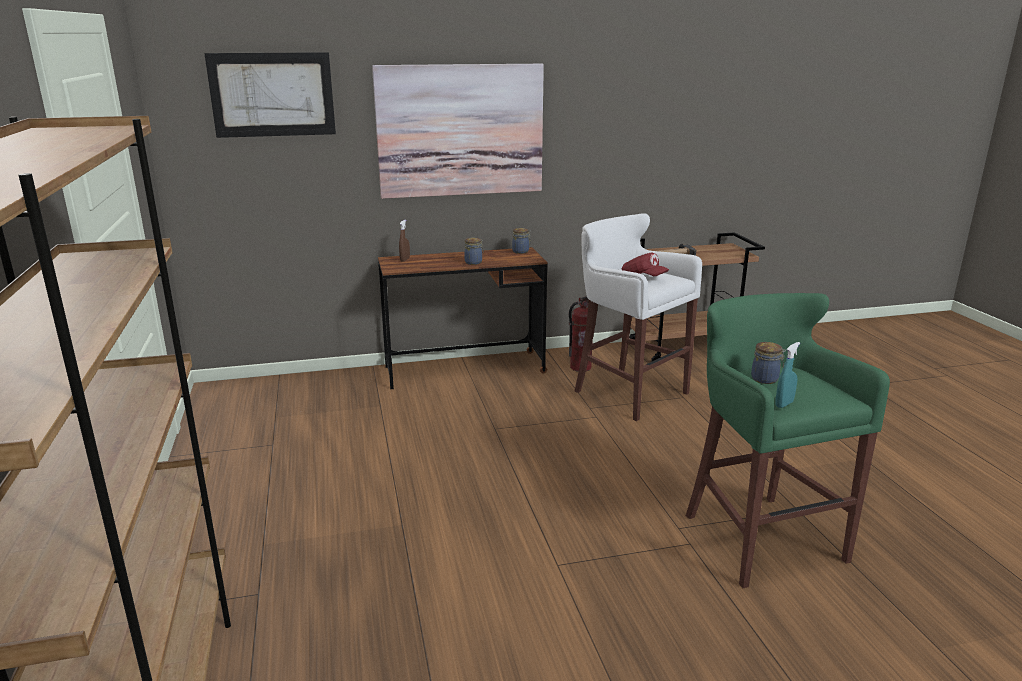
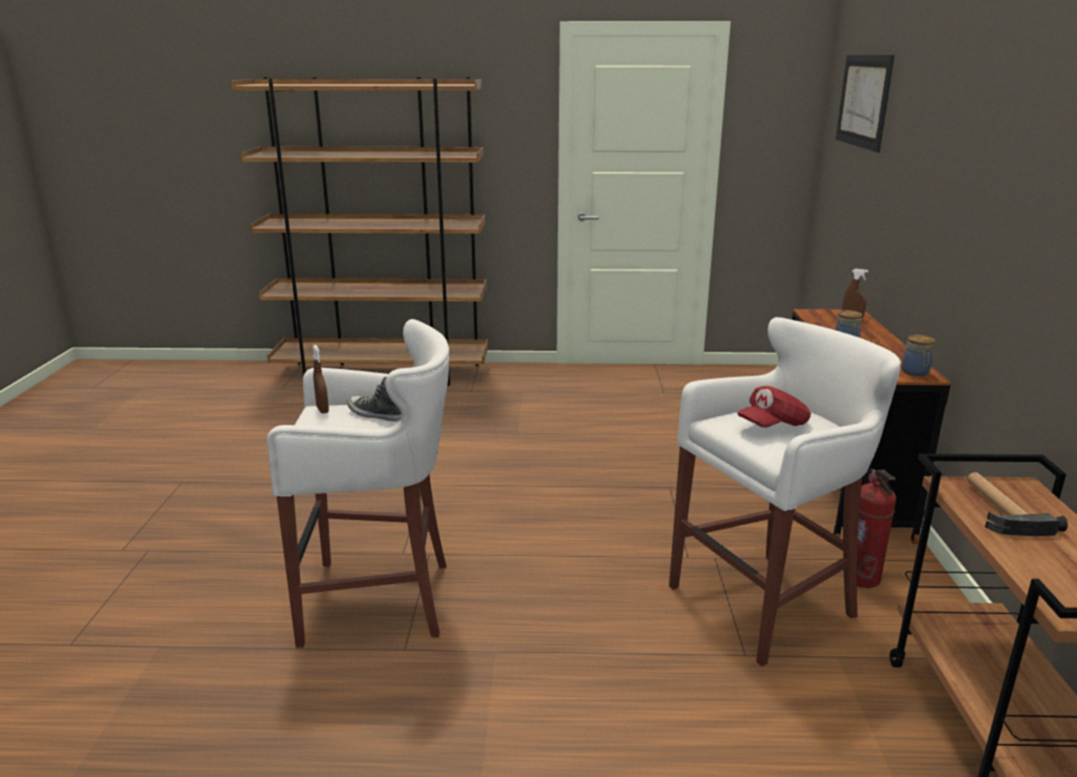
camera: 105 degrees right, 0 degrees up
(460, 131) = (945, 173): picture -> none
(759, 536) = (381, 600): green stool -> white stool
(766, 379) = (376, 415): jar -> shoe
(784, 404) = (322, 409): turquoise spray bottle -> brown spray bottle

